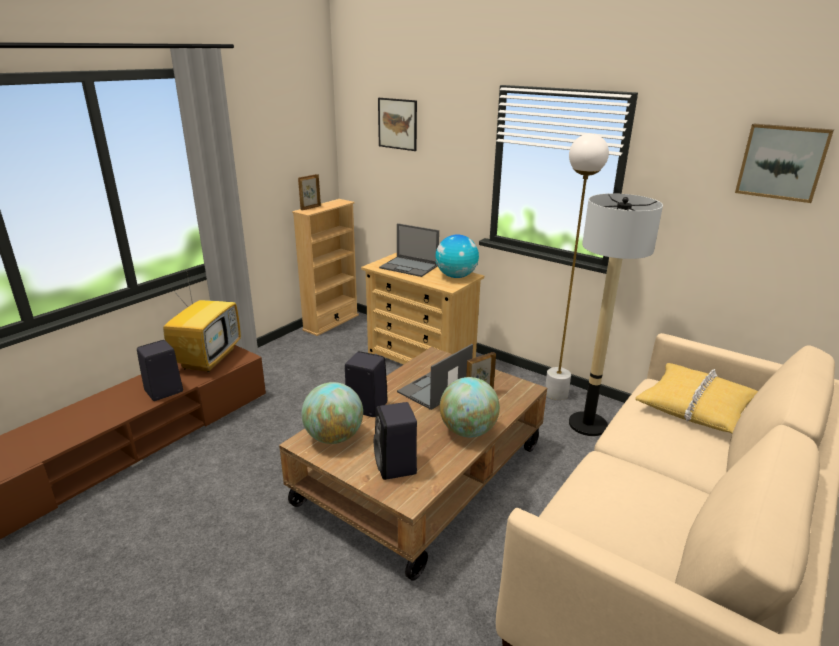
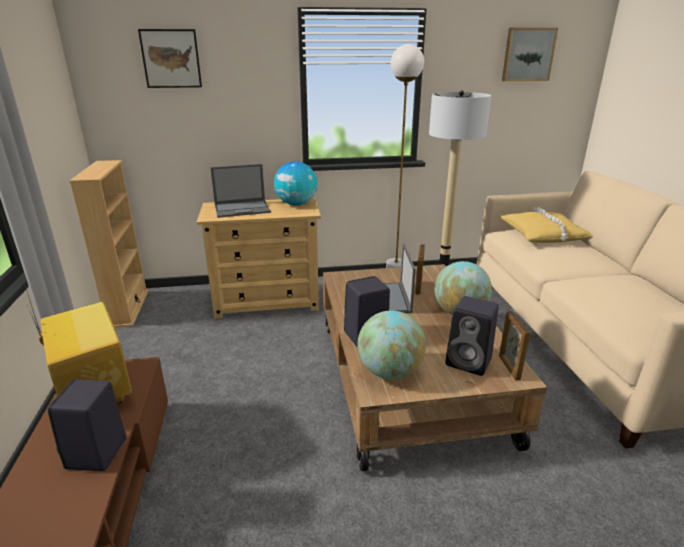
camera: 45 degrees left, 0 degrees up
(310, 208) = (85, 173): picture frame -> picture frame (509, 367)

